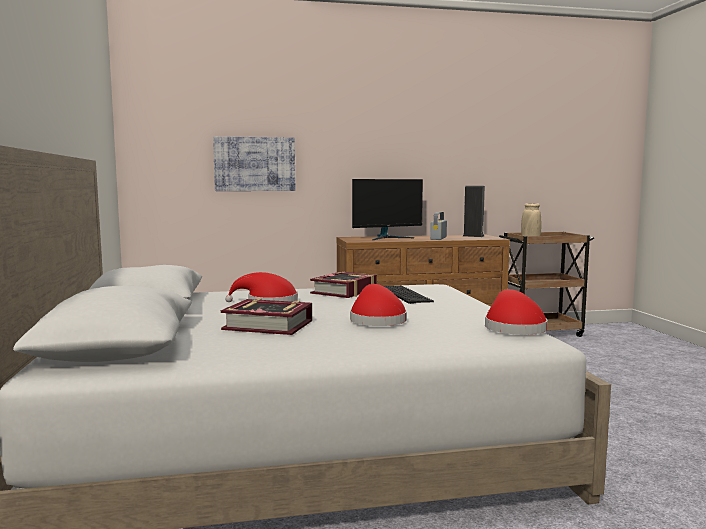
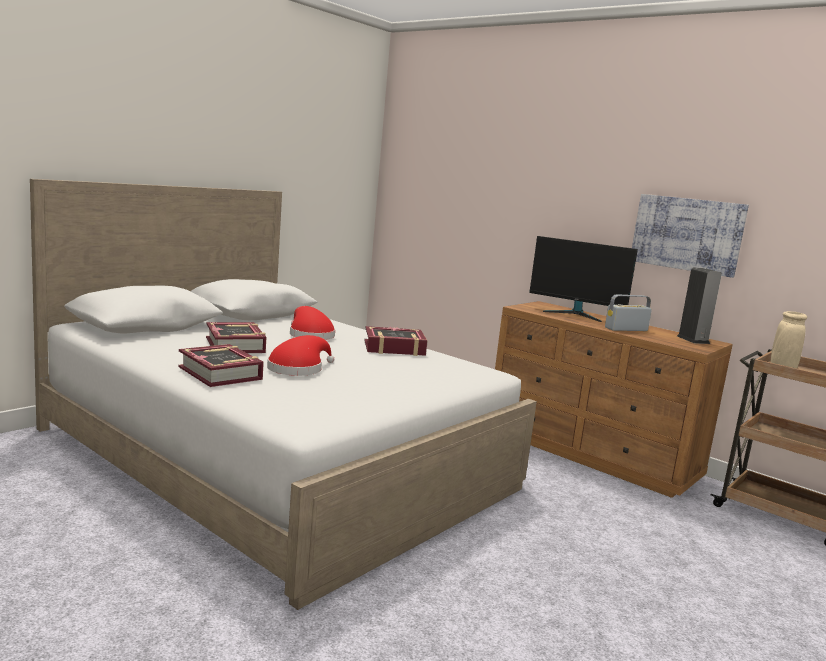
camera: 50 degrees right, 5 degrees up
(254, 164) = (477, 206): picture -> picture (687, 234)
(365, 342) = (221, 373): none -> book
(403, 294) = (420, 366): keyboard -> none
(513, 328) = (339, 412): red hat -> none

